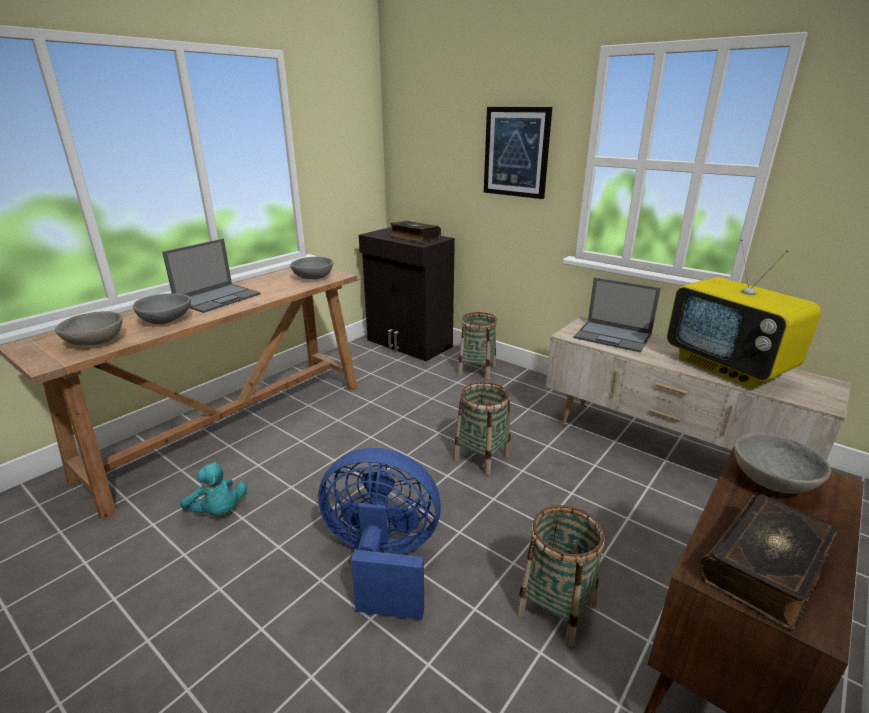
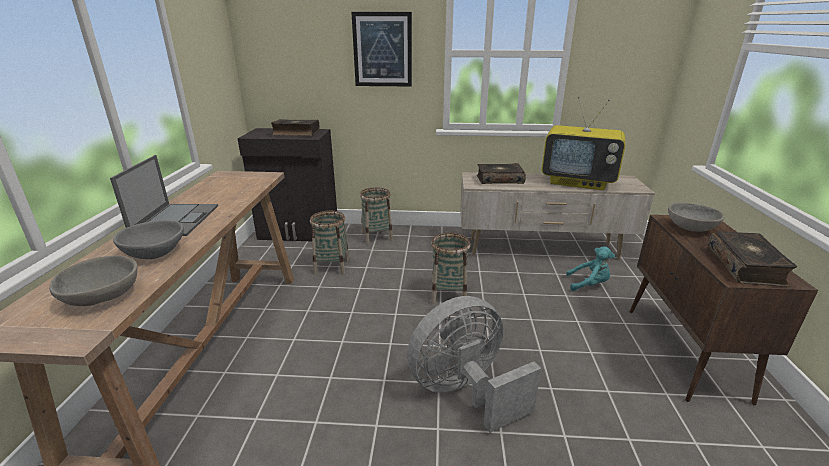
camera: 35 degrees left, 0 degrees up
(218, 511) = (286, 429): turquoise plush toy -> turquoise plush toy (589, 284)
(313, 278) = (246, 182): grey bowl -> none
(382, 561) = (465, 392): blue fan -> grey fan
(556, 609) = (589, 363): basket -> basket (332, 266)
(613, 336) = (499, 179): laptop -> book

